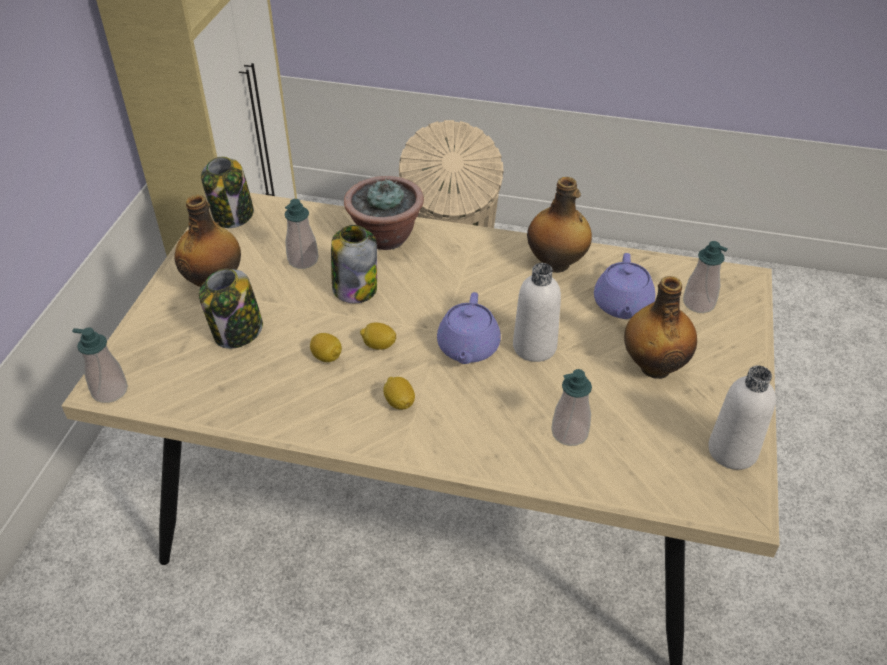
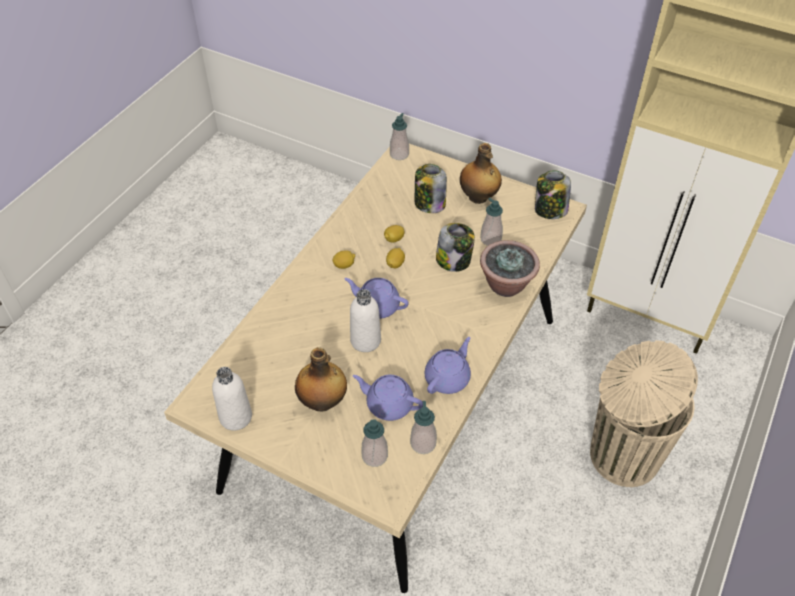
camera: 105 degrees right, 5 degrees up
(556, 264) = (448, 378): bottle -> purple teapot
(569, 433) = (287, 338): soap dispenser -> soap dispenser (423, 443)

